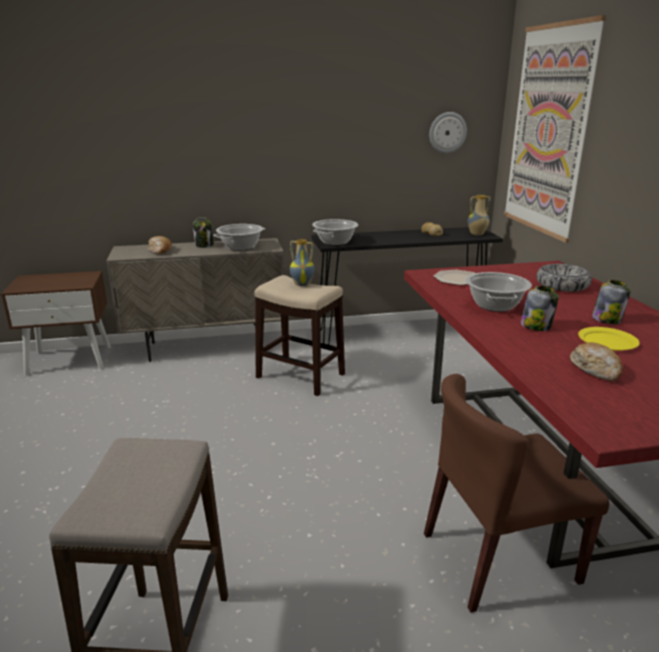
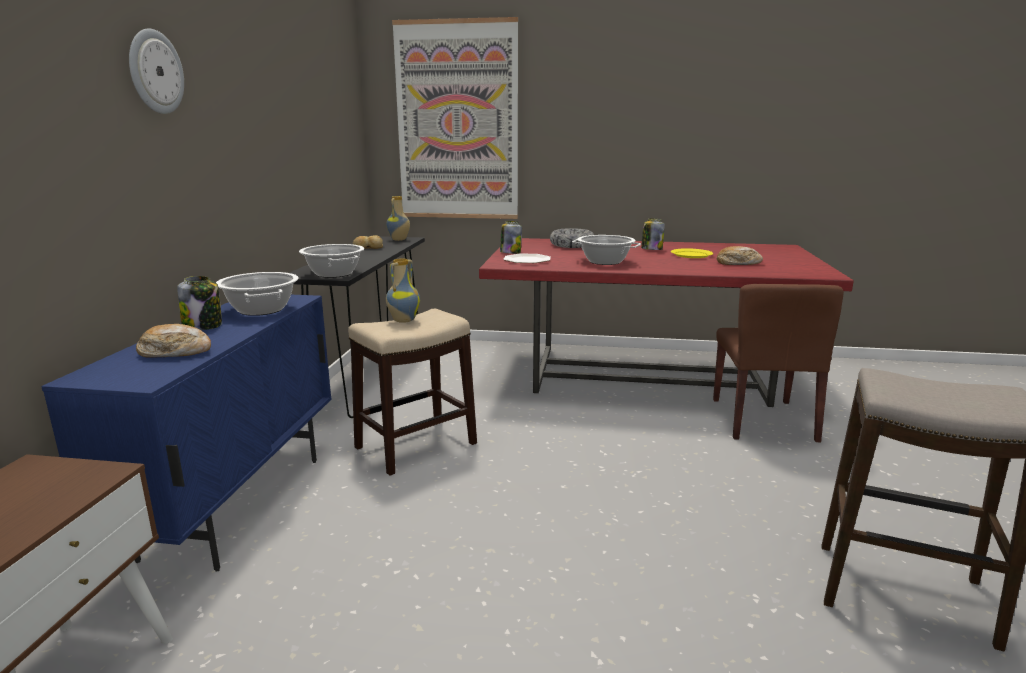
camera: 70 degrees left, 5 degrees down
(206, 347) = (238, 505): beige cabinet -> blue cabinet
(447, 132) = (341, 130): wall clock -> wall clock (155, 72)
(536, 326) = (656, 261): jar -> jar (510, 252)

